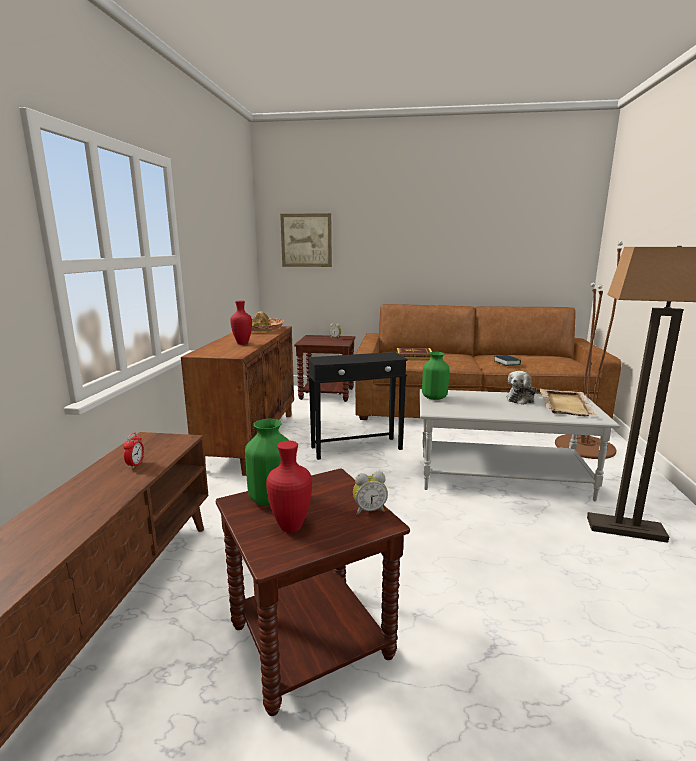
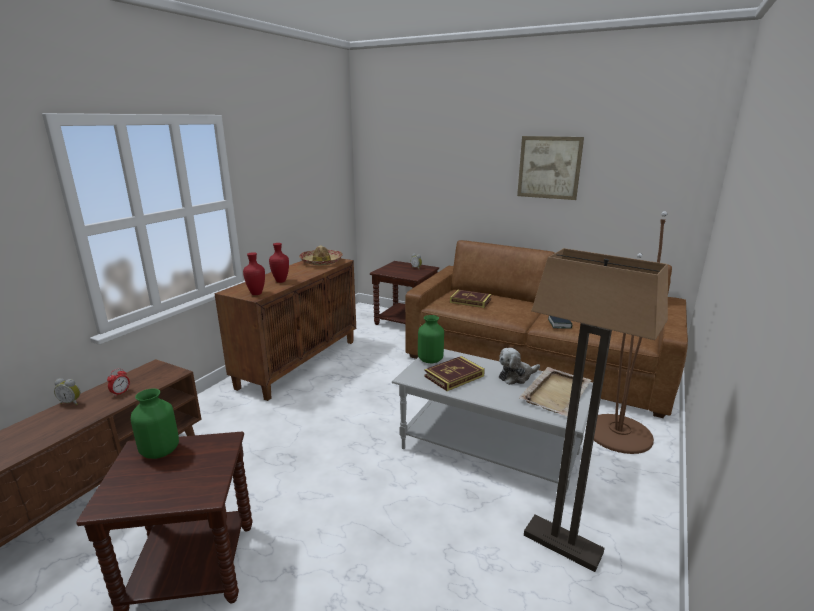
camera: 20 degrees right, 5 degrees up
(289, 528) = (142, 482): red vase -> red vase (255, 294)
(306, 240) = (396, 168): picture -> picture (549, 167)
(357, 448) = (380, 389): black side table -> none
(369, 510) = (212, 481): alarm clock -> alarm clock (71, 402)
(471, 405) = (454, 376): none -> book

